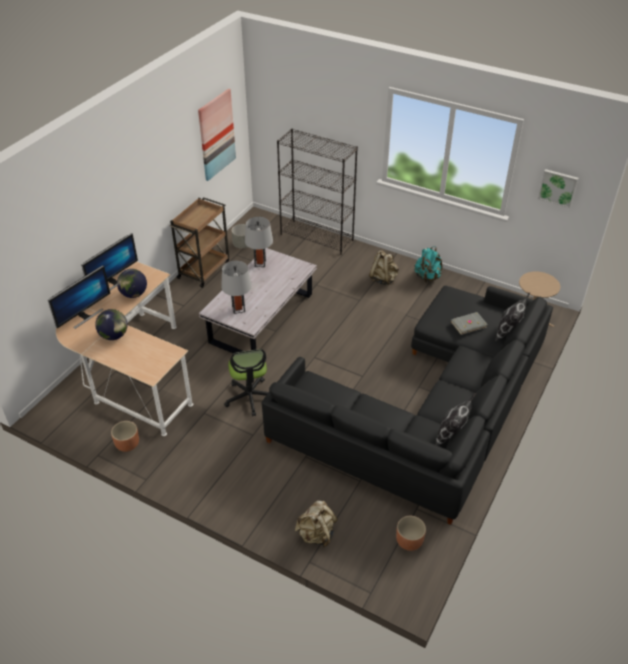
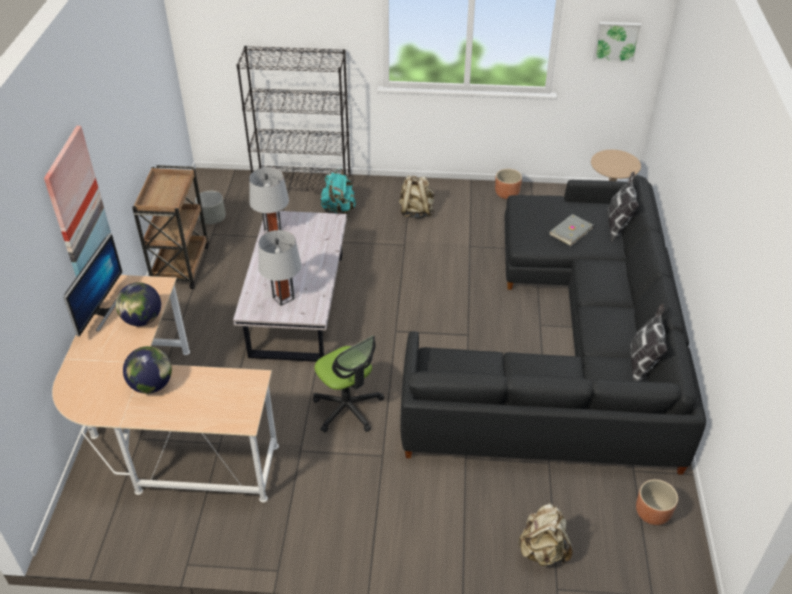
camera: 25 degrees left, 0 degrees up
(84, 316) = (88, 372): monitor -> none
(127, 444) = (221, 533): brown planter -> brown planter (506, 194)
(216, 134) = (151, 74): picture -> picture (77, 207)
(427, 277) = (465, 195): turquoise backpack -> turquoise backpack (339, 211)

